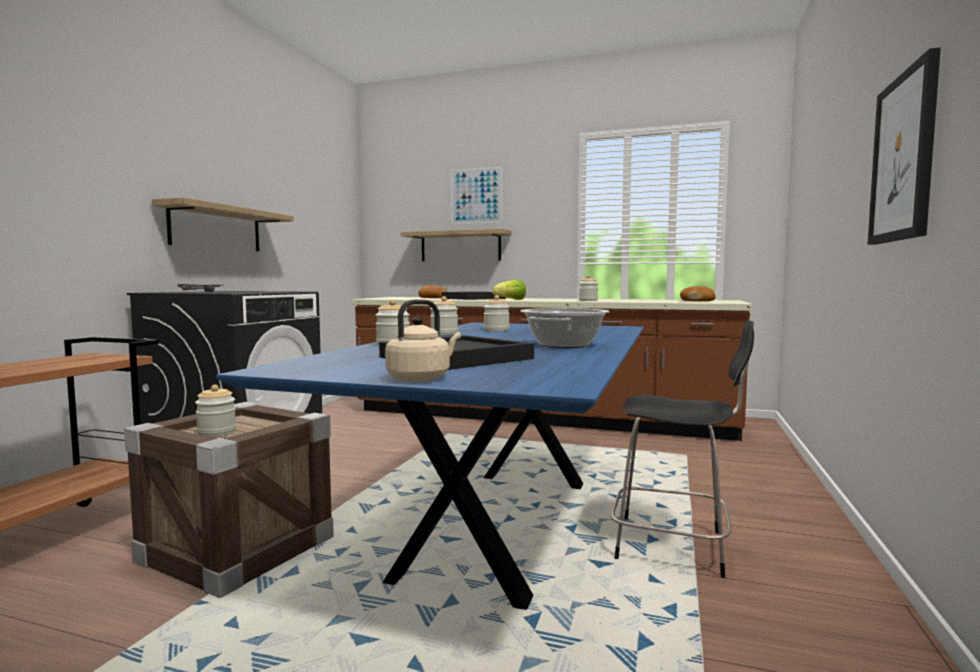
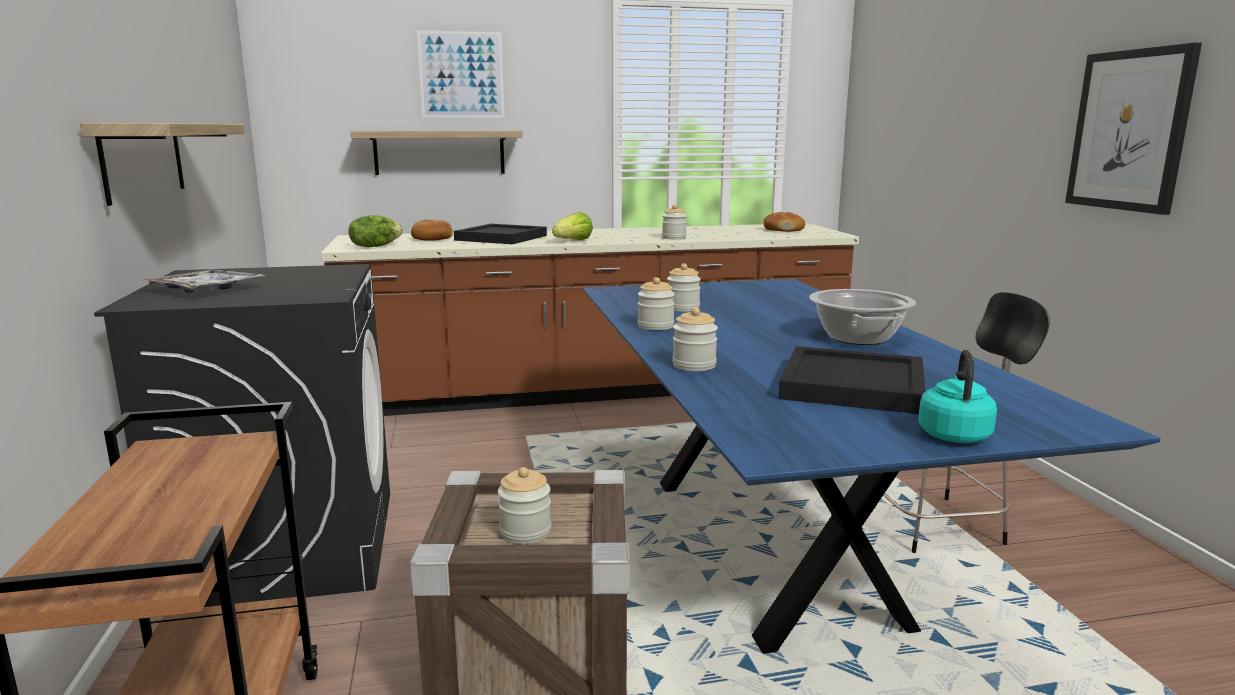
camera: 30 degrees left, 10 degrees up
(387, 298) = (375, 246): none -> lettuce
(421, 378) = (953, 434): beige kettle -> turquoise kettle

